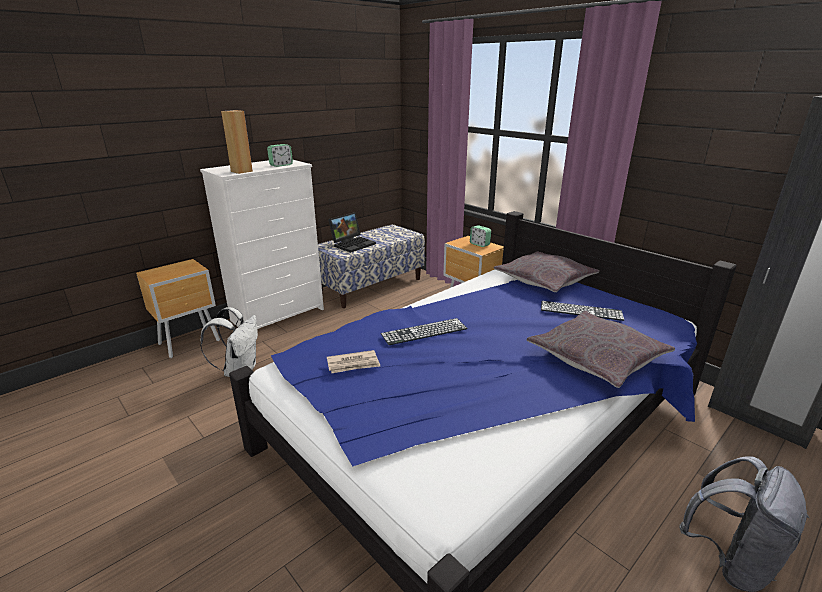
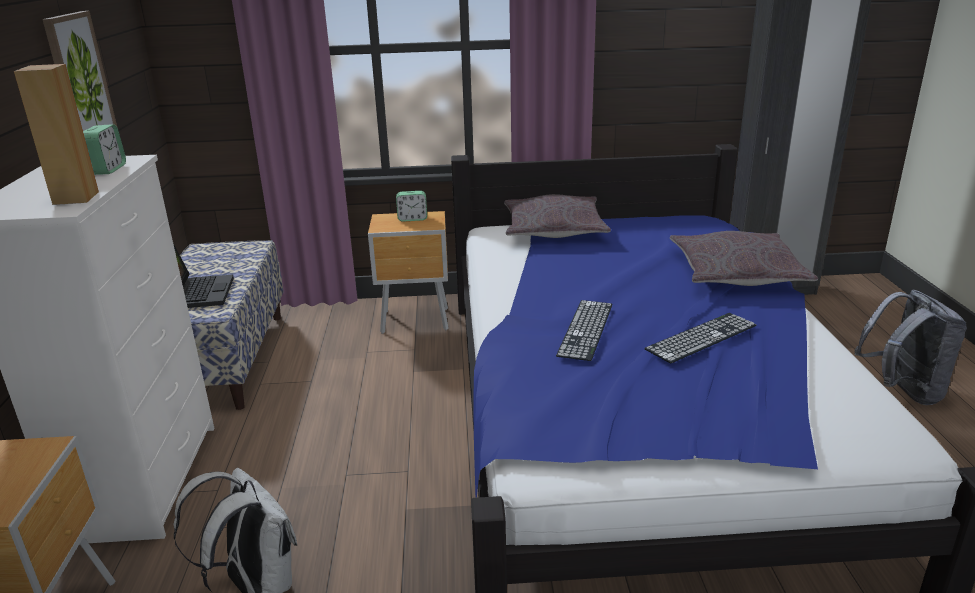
camera: 50 degrees left, 0 degrees up
(327, 125) = (79, 79): none -> picture
(353, 364) = (609, 398): newspaper -> none
(581, 311) = (646, 241): keyboard -> keyboard (701, 337)

